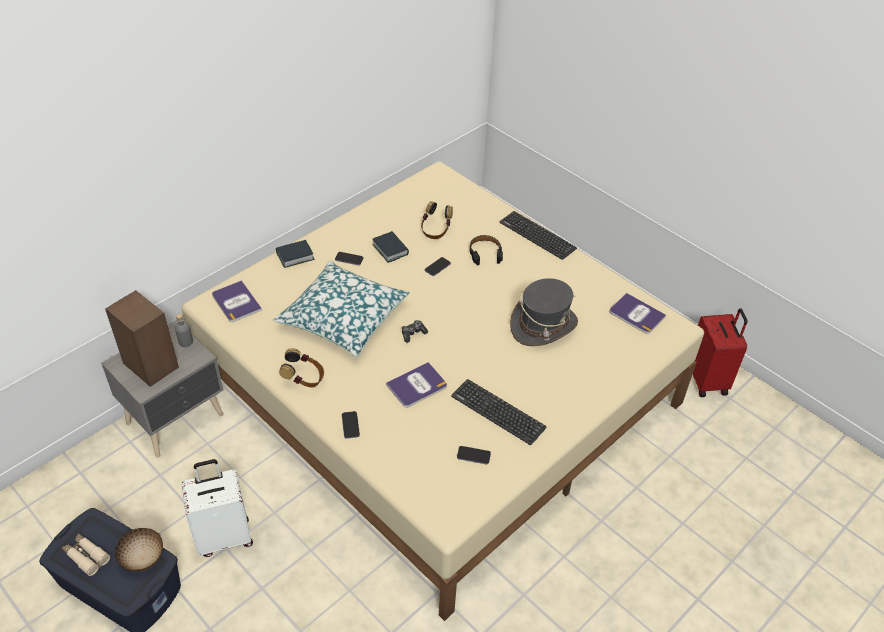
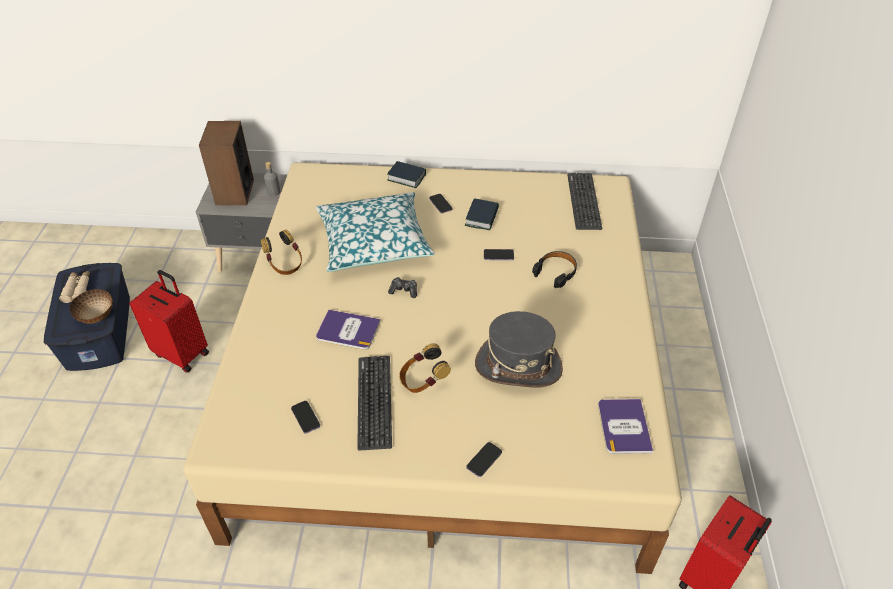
camera: 50 degrees right, 0 degrees up
(224, 536) = (182, 353): white suitcase -> red suitcase
(236, 302) = (323, 182): book -> none
(350, 425) = (263, 320): phone -> phone (484, 460)
(435, 230) = (540, 227): headphones -> headphones (423, 381)
(537, 235) = (627, 290): keyboard -> keyboard (584, 201)

